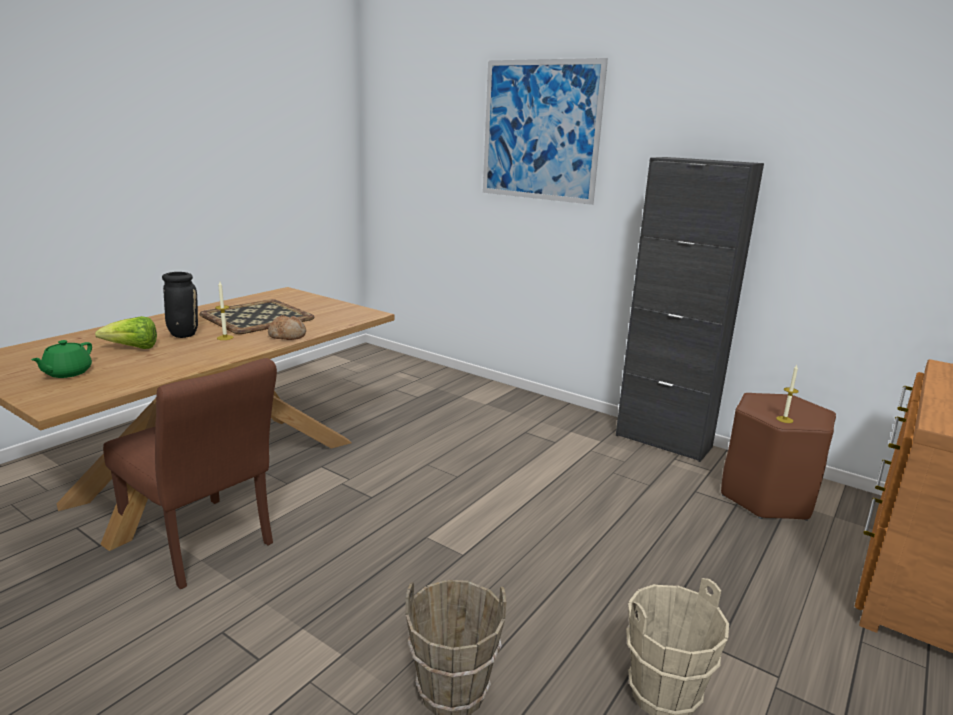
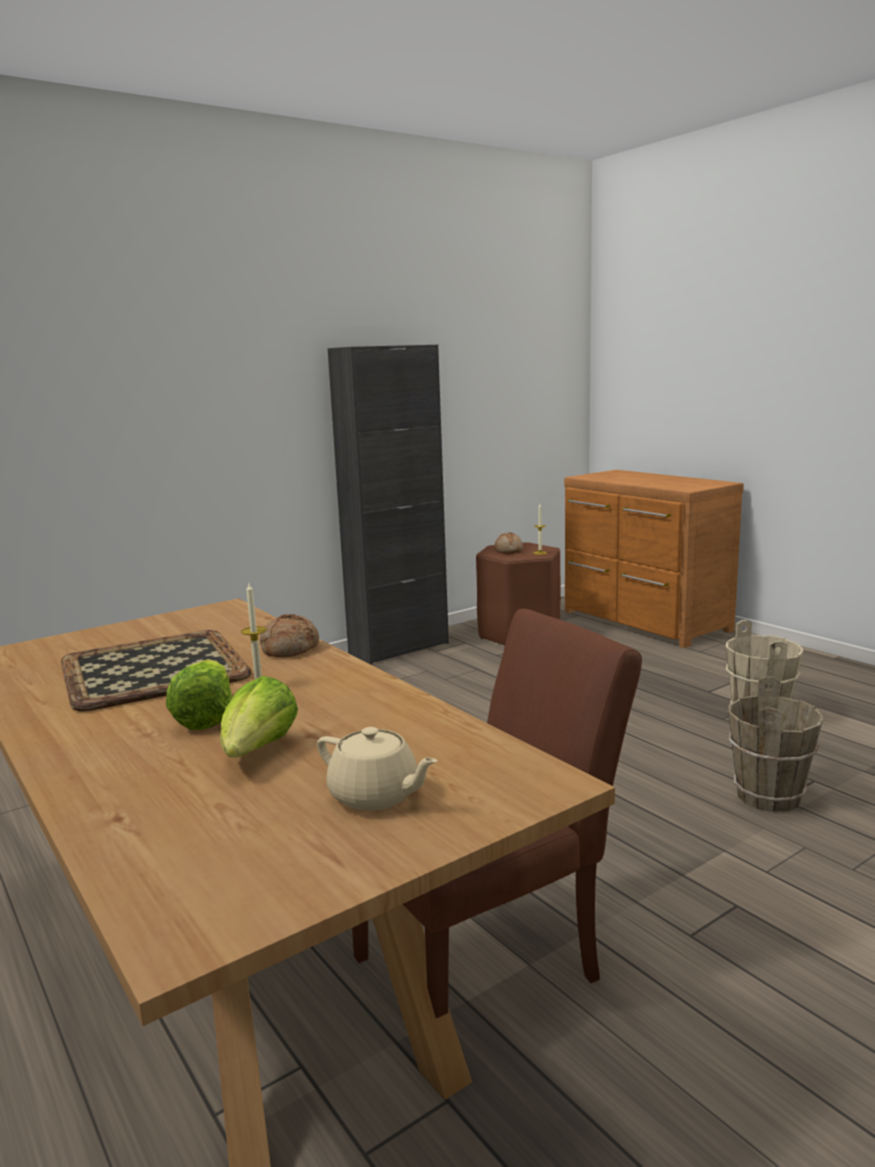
camera: 70 degrees left, 5 degrees down
(67, 373) = (375, 796): green teapot -> beige teapot
(183, 334) = (205, 717): black vase -> lettuce
(540, 131) = (160, 328): picture -> none
(772, 404) = (508, 551): none -> bread

